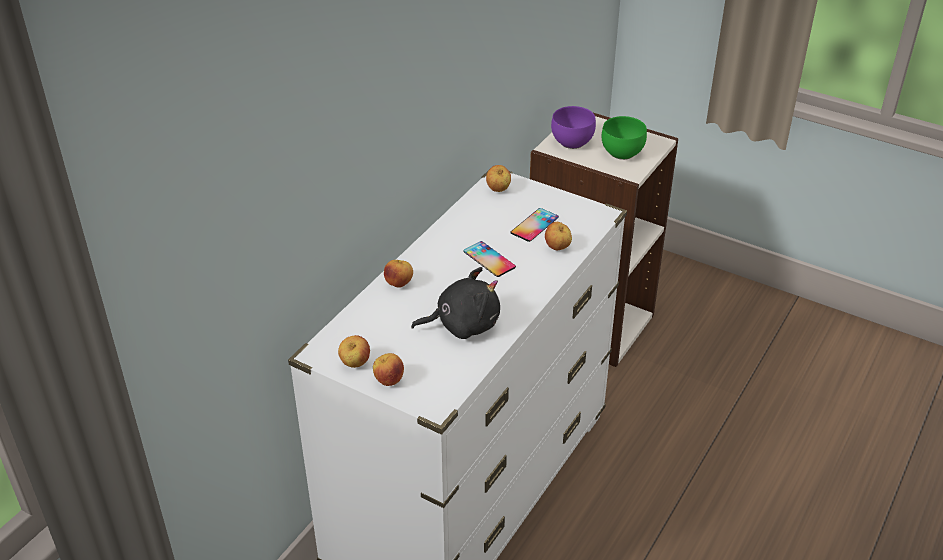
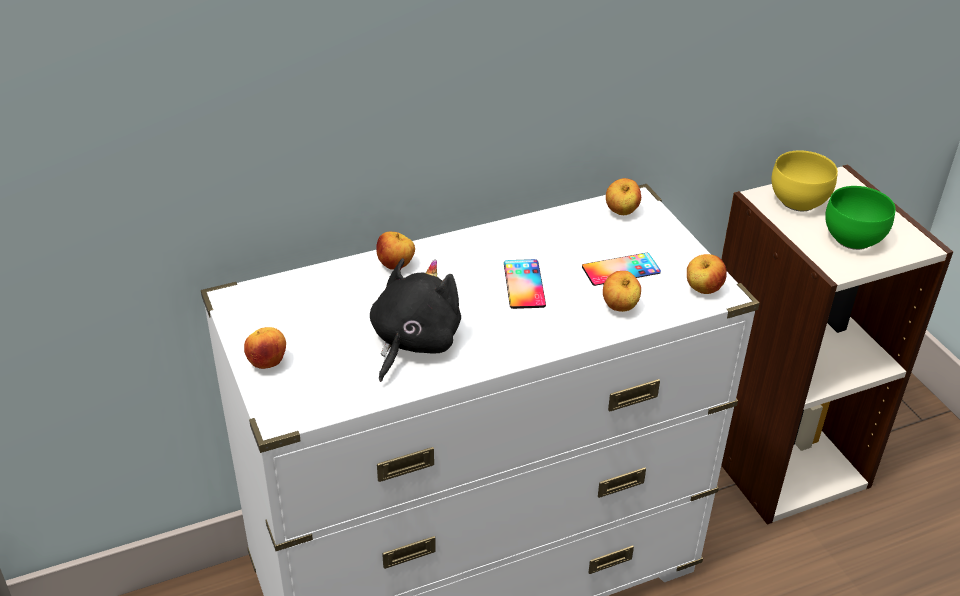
camera: 35 degrees right, 0 degrees up
(355, 364) = (256, 327): apple -> apple (702, 290)
(463, 324) = (413, 342): black plush toy -> black plush toy turned 90 degrees counterclockwise
(573, 142) = (800, 202): purple bowl -> yellow bowl

